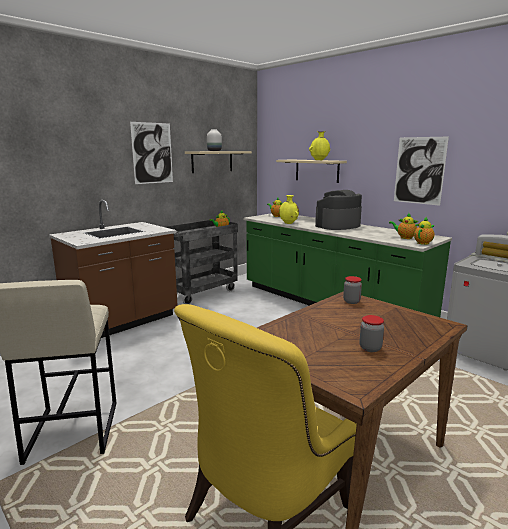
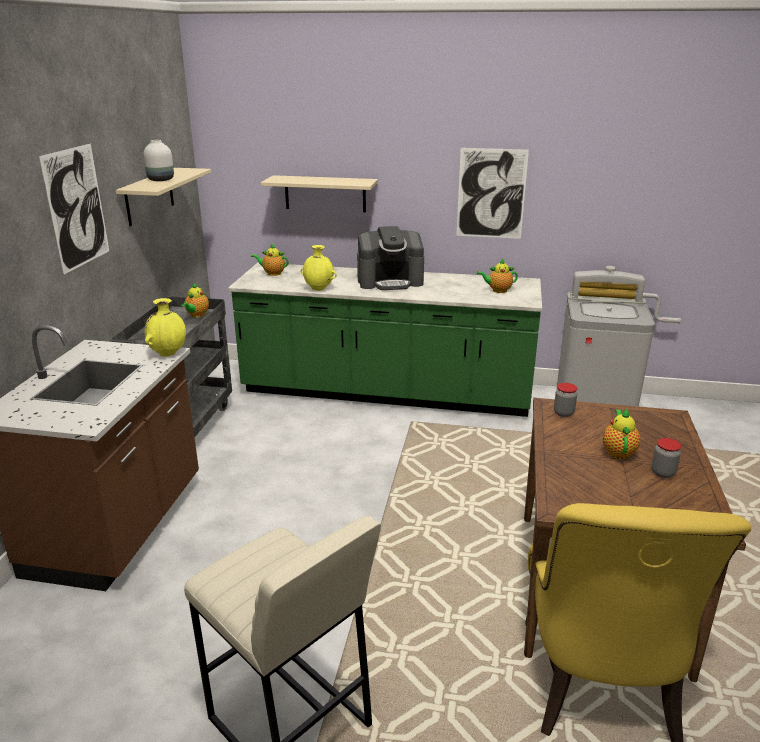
camera: 35 degrees left, 10 degrees up
(319, 160) = (340, 182): yellow vase -> yellow vase (168, 353)
(338, 226) = (390, 281): coffee machine -> coffee machine turned 120 degrees counterclockwise
(423, 243) = (529, 297): teapot -> teapot (618, 452)

